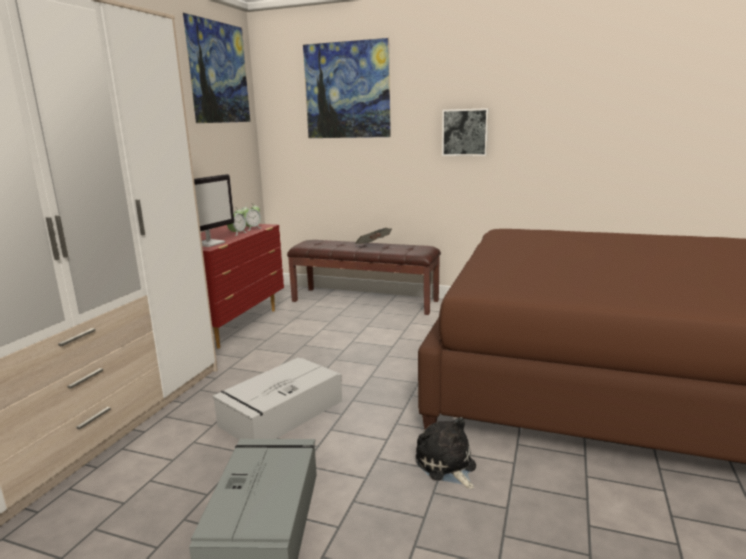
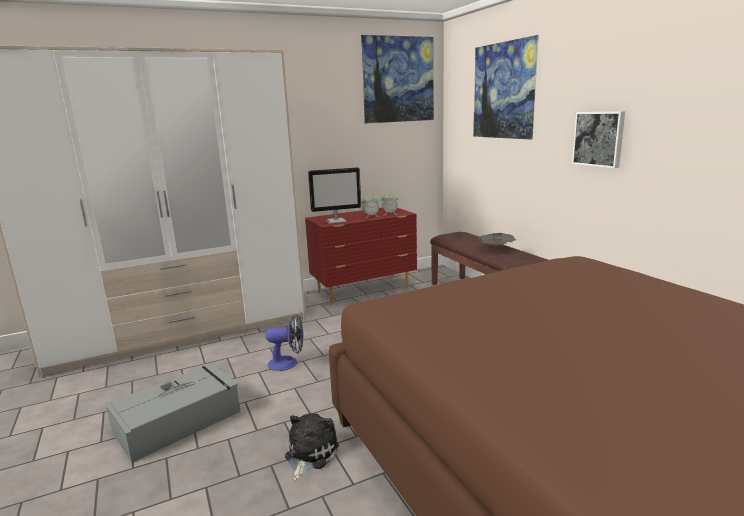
camera: 45 degrees right, 0 degrees up
(280, 414) = (288, 363): grey storage box -> fan

